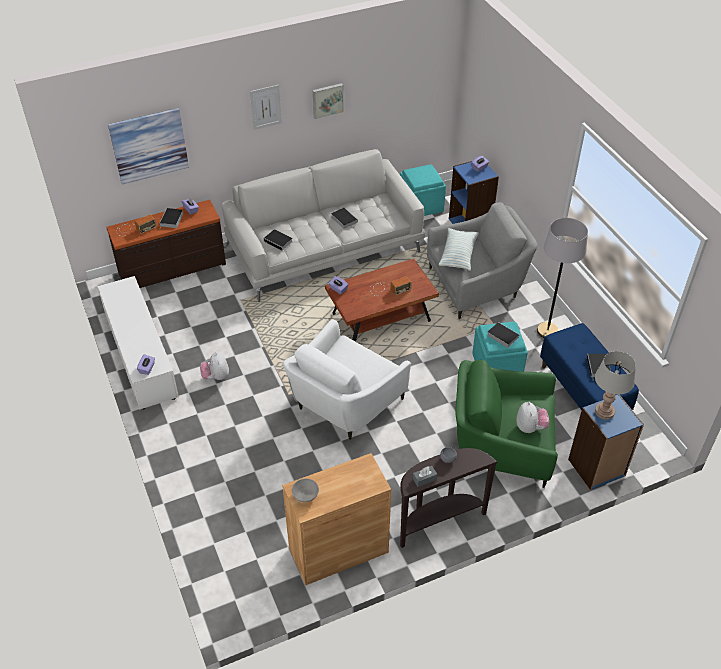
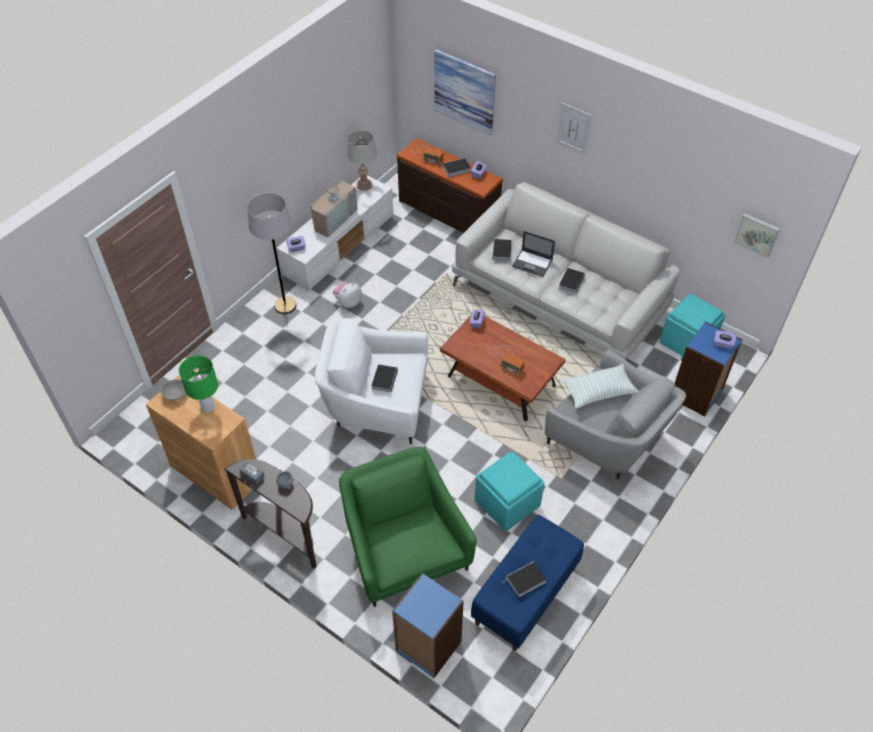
camera: 60 degrees right, 5 degrees up
(134, 328) = (333, 218): none -> television
(306, 230) = (533, 263): none -> laptop
(327, 100) = (636, 164): picture -> picture (757, 234)
(338, 475) = (208, 406): none -> green table lamp
(501, 336) = (509, 475): book -> book (384, 379)
(530, 427) = (400, 548): plush toy -> none
(547, 331) = (590, 528): grey floor lamp -> grey floor lamp (285, 306)
(604, 412) = (428, 595): grey table lamp -> grey table lamp (364, 185)

